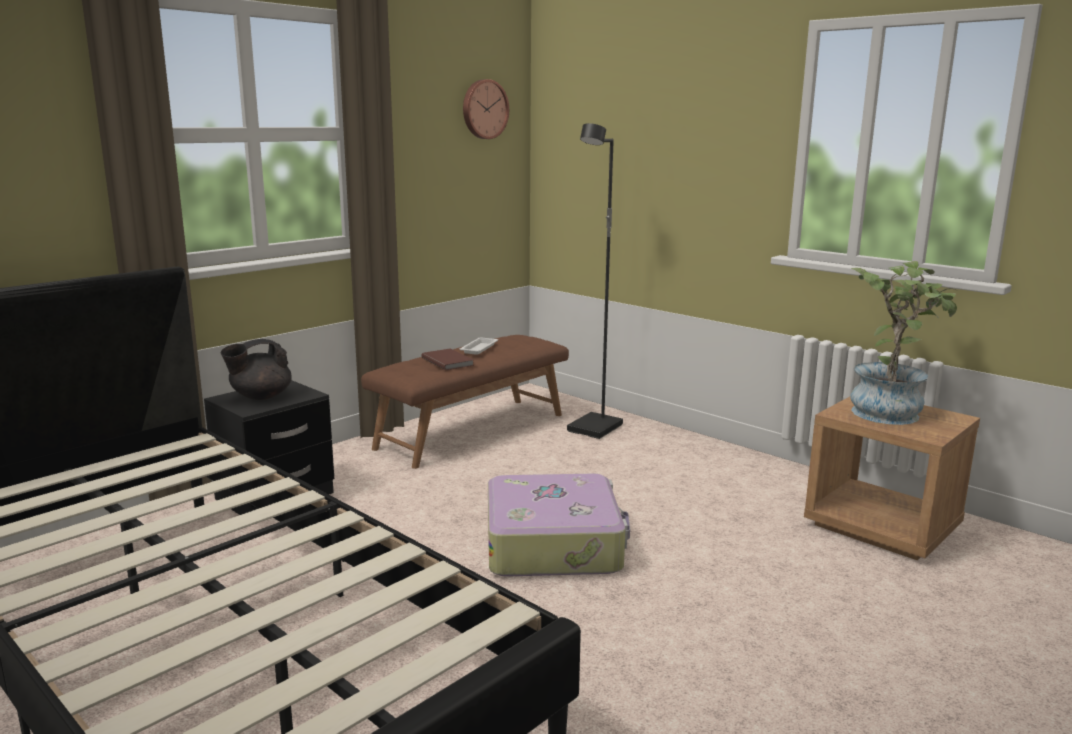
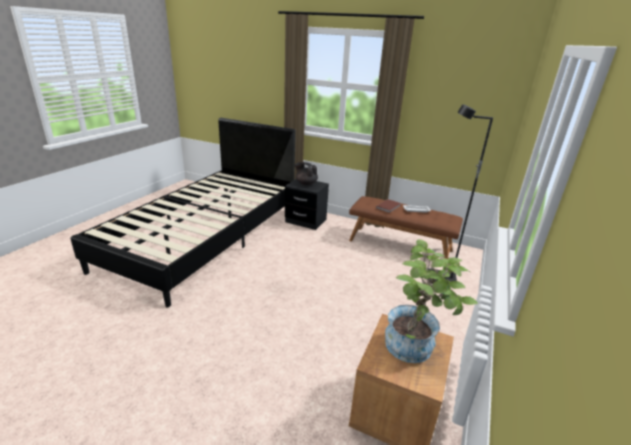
camera: 70 degrees right, 10 degrees up
(484, 109) = (484, 86): wall clock -> none
(554, 543) = (303, 285): suitcase -> none

